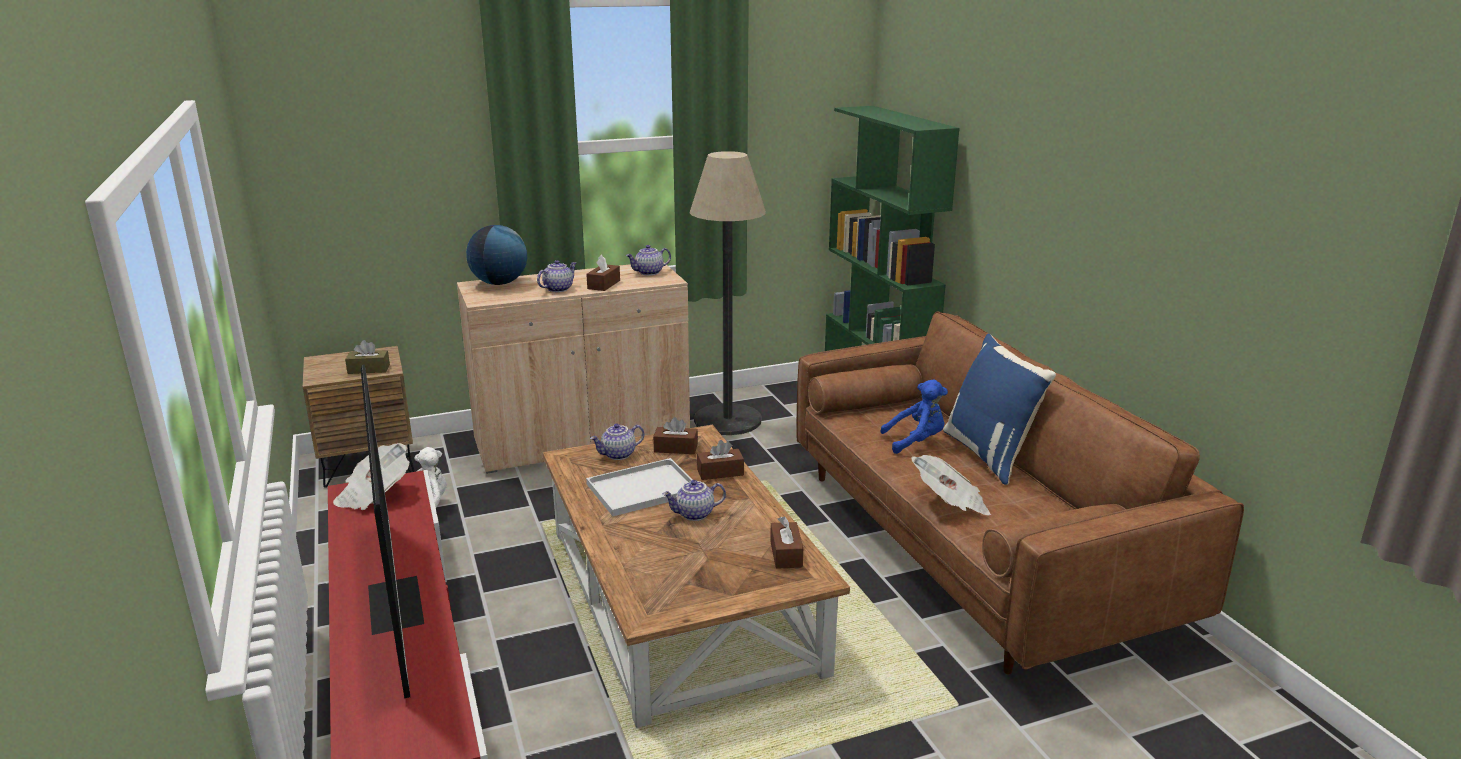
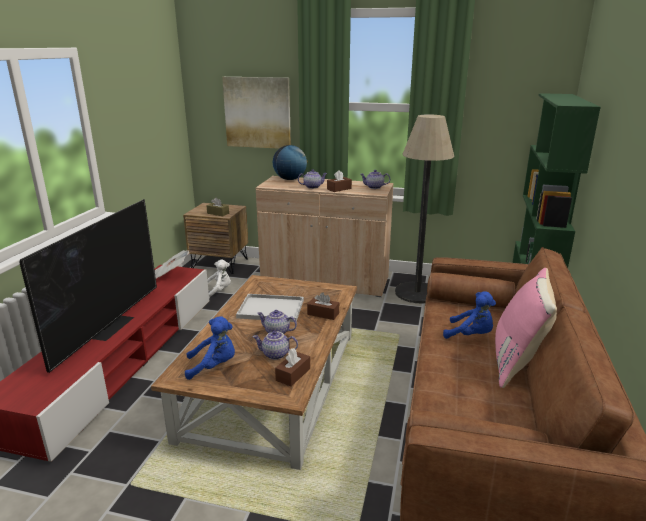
camera: 35 degrees right, 0 degrees up
(405, 175) = (257, 112): none -> picture
(618, 455) = (284, 287): teapot -> teapot (275, 355)
(675, 448) = (318, 293): brown tissue box -> none
(675, 583) = (214, 366): none -> blue plush toy
(950, 504) = (438, 385): newspaper -> none
(990, 454) = (518, 362): blue pillow -> pink pillow

